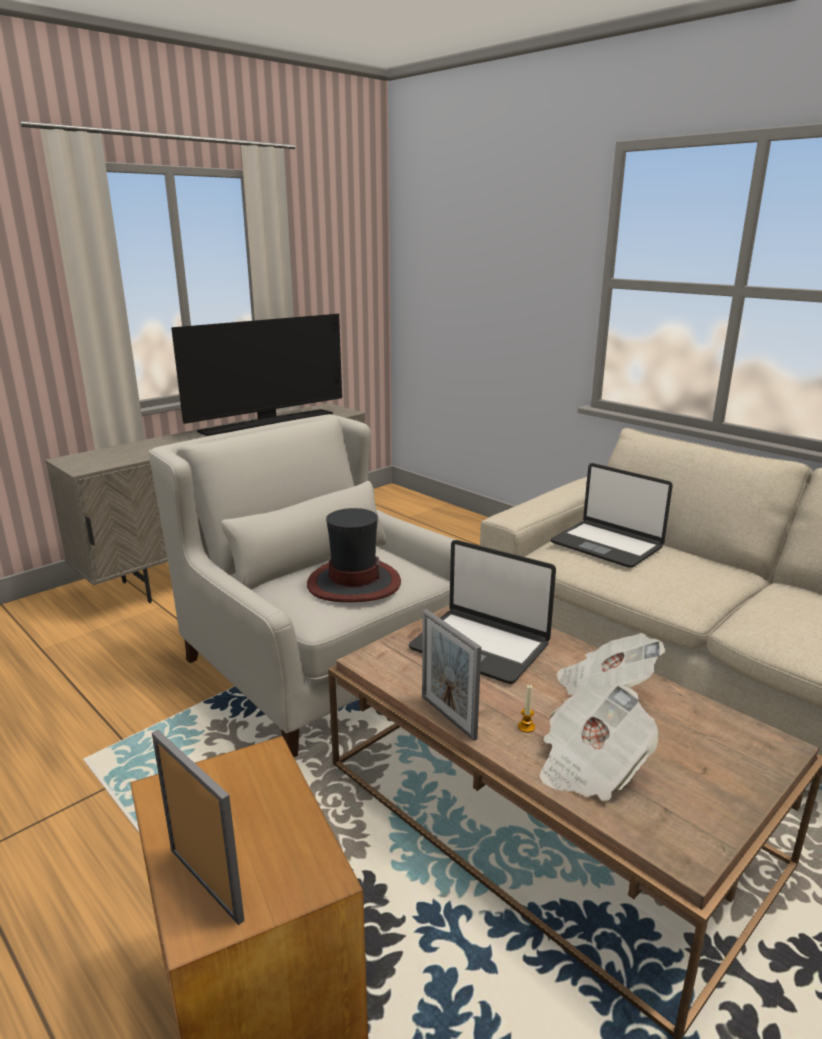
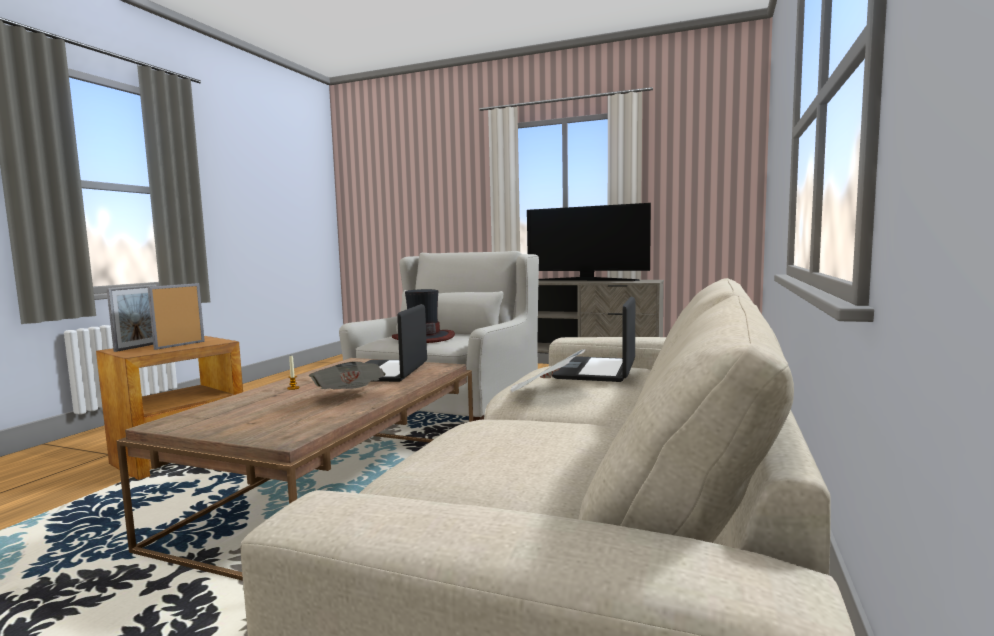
camera: 65 degrees right, 15 degrees down
(448, 717) = (299, 376): picture frame -> picture frame (180, 345)
(590, 765) = (254, 401): newspaper -> newspaper (544, 393)

